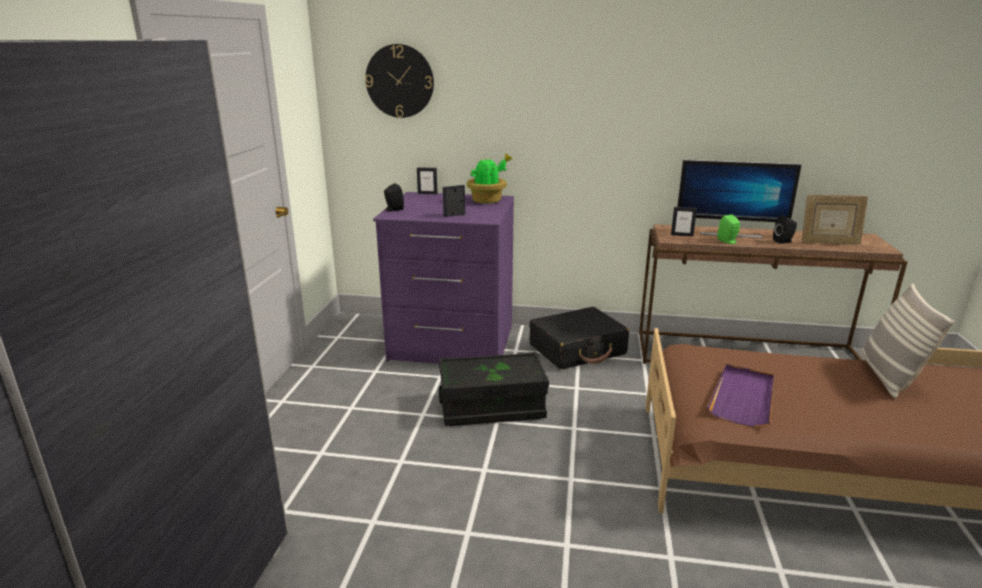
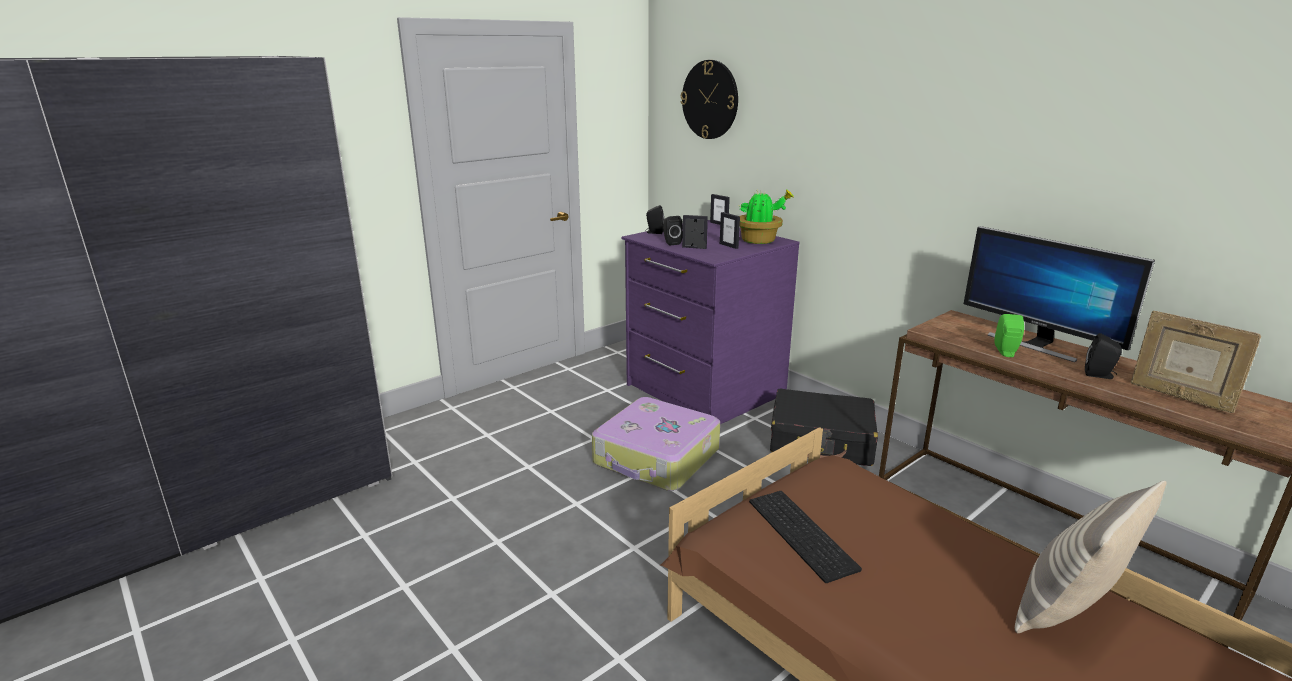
camera: 40 degrees right, 0 degrees up
(427, 215) = (671, 243): none -> black speaker
(492, 407) = (656, 458): black storage box -> suitcase
(682, 235) = (957, 330): picture frame -> picture frame (729, 246)
(742, 397) = (804, 534): purple tray -> keyboard

